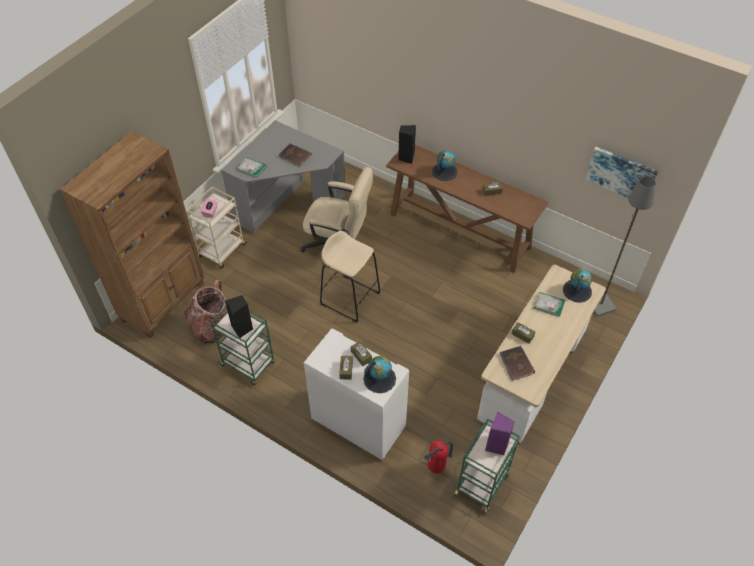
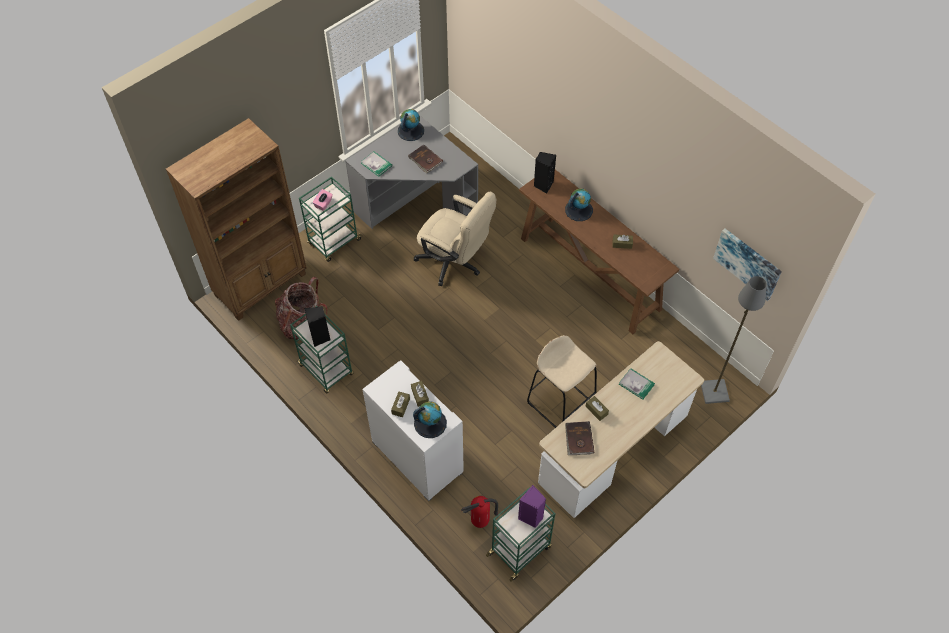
camera: 15 degrees right, 5 degrees up
(222, 251) = (334, 242): beige cart -> green cart
(350, 298) = (449, 323): beige stool -> beige stool (561, 403)
(577, 291) = (672, 376): globe -> globe (410, 131)

